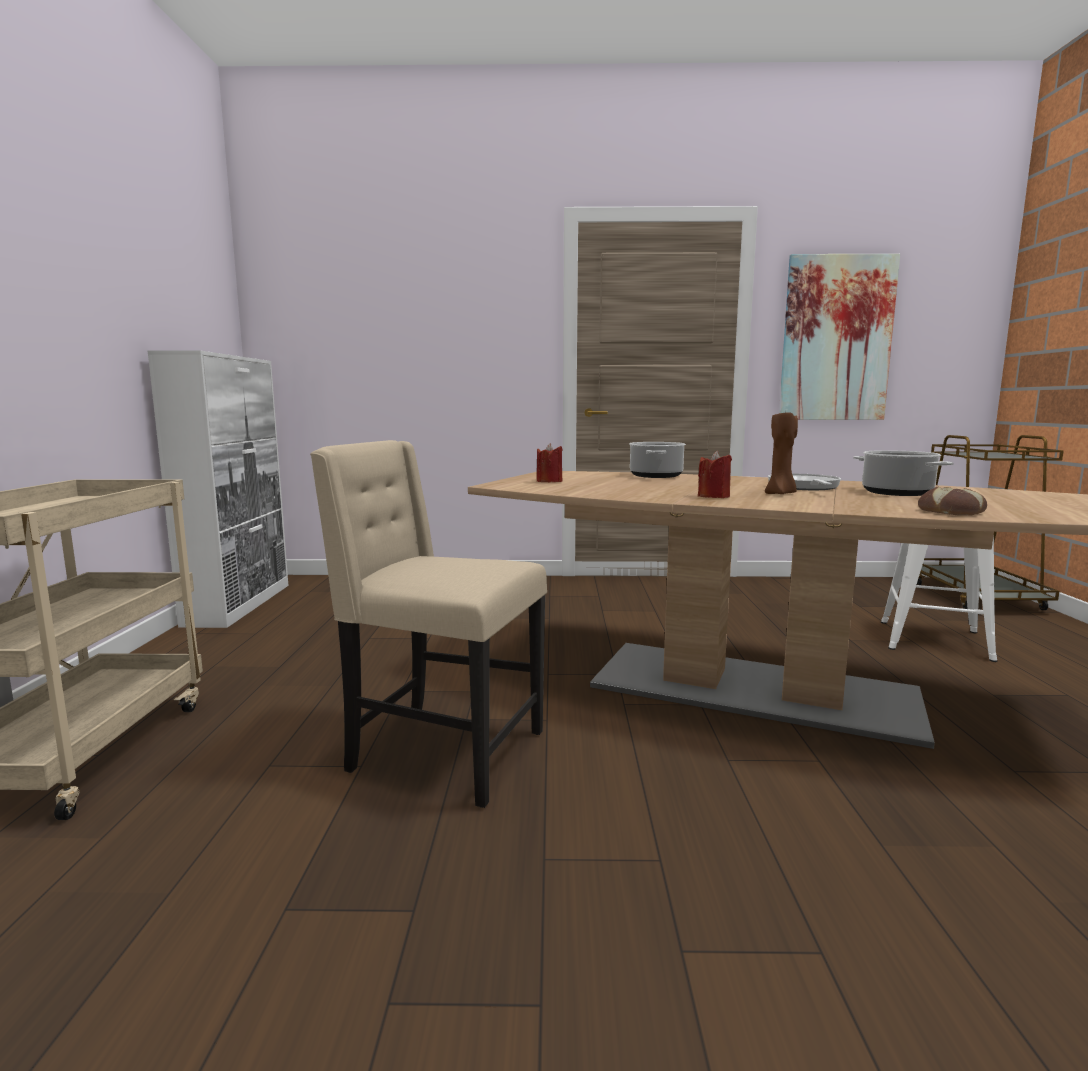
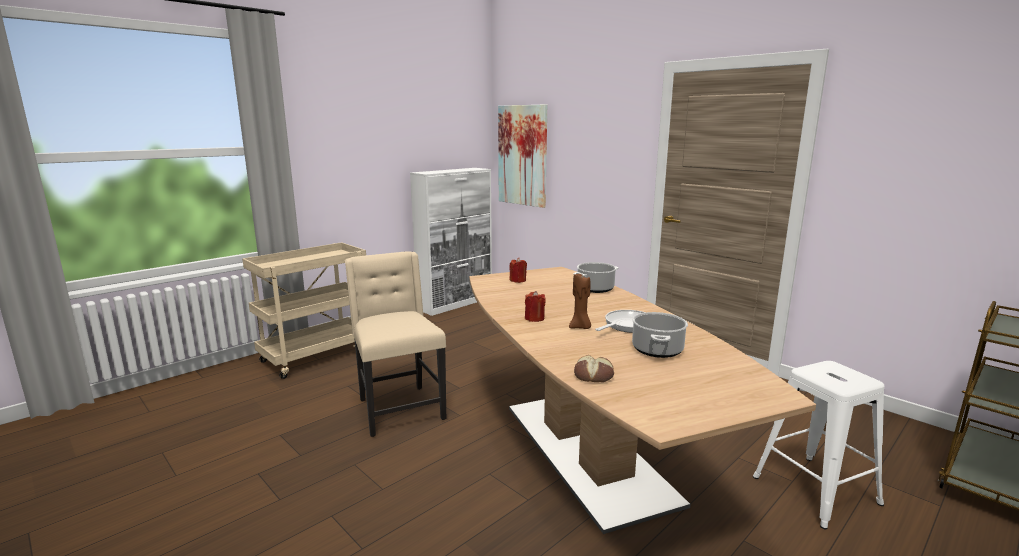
camera: 45 degrees right, 5 degrees up
(836, 339) = (904, 177): picture -> picture (522, 155)

